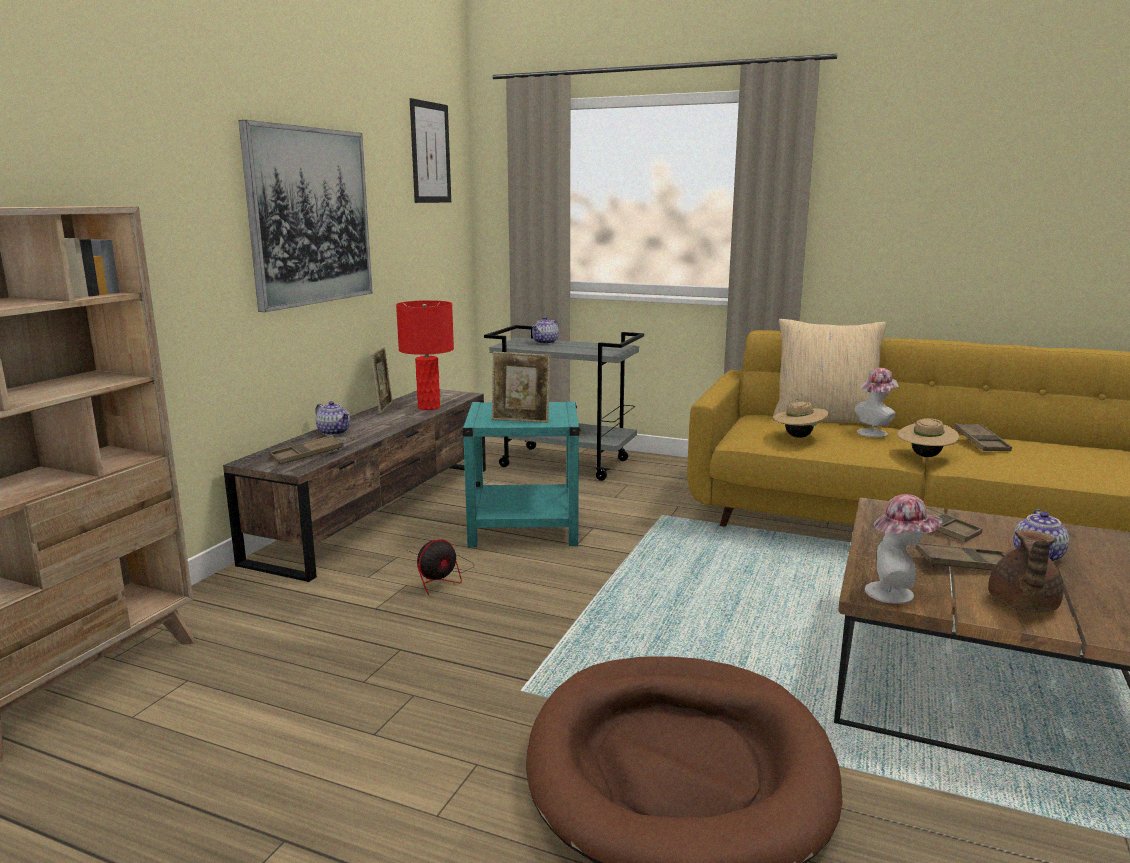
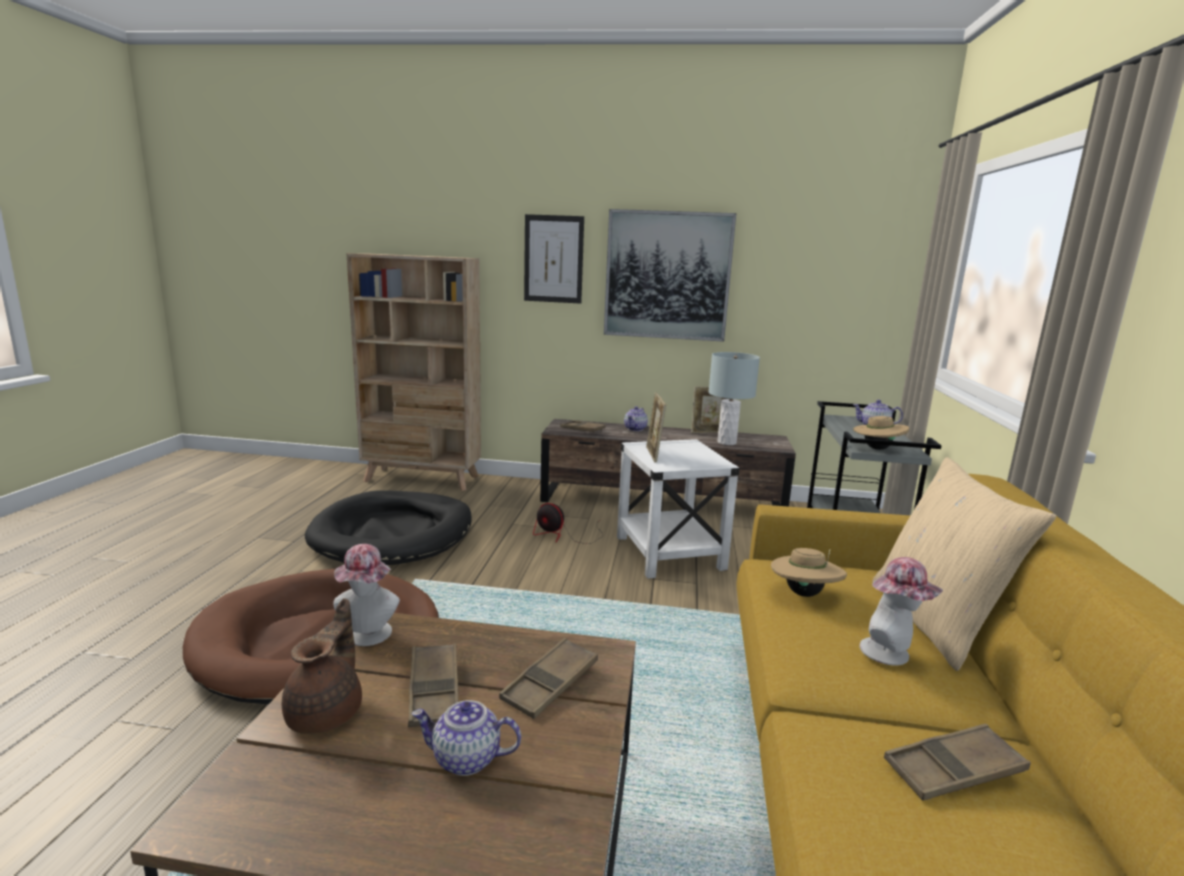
camera: 75 degrees right, 0 degrees up
(337, 714) = (393, 534): none -> black dog bed
(428, 407) = (726, 442): red table lamp -> grey table lamp
(430, 153) = (851, 228): picture -> picture (553, 259)
(525, 528) = (670, 554): turquoise side table -> white side table
(924, 456) = (826, 699): beige hat -> beige hat (877, 448)
(1021, 605) = (327, 712): brown teapot -> brown teapot turned 90 degrees clockwise

